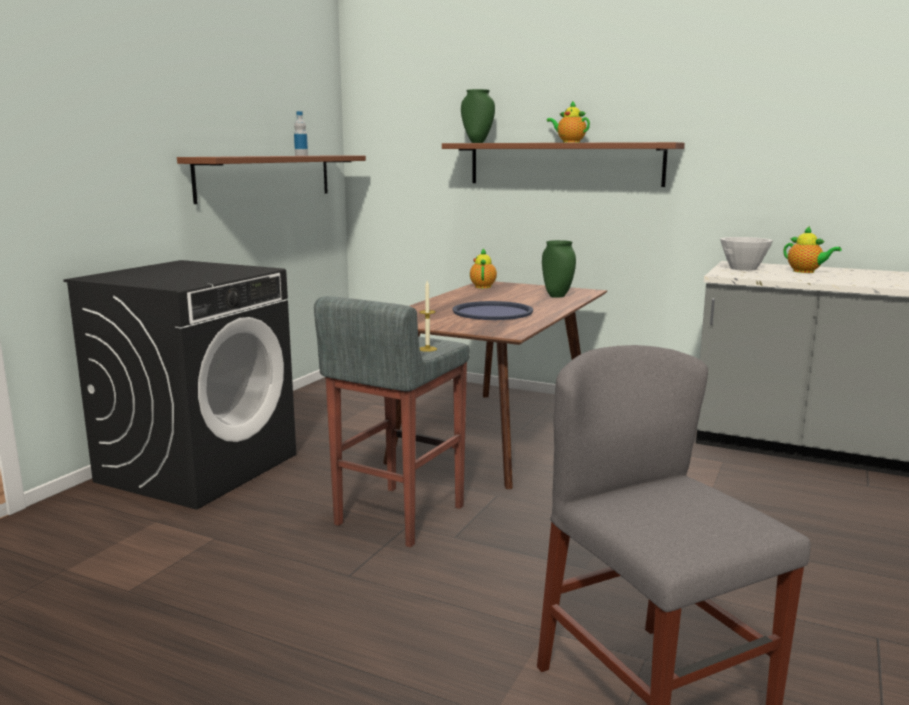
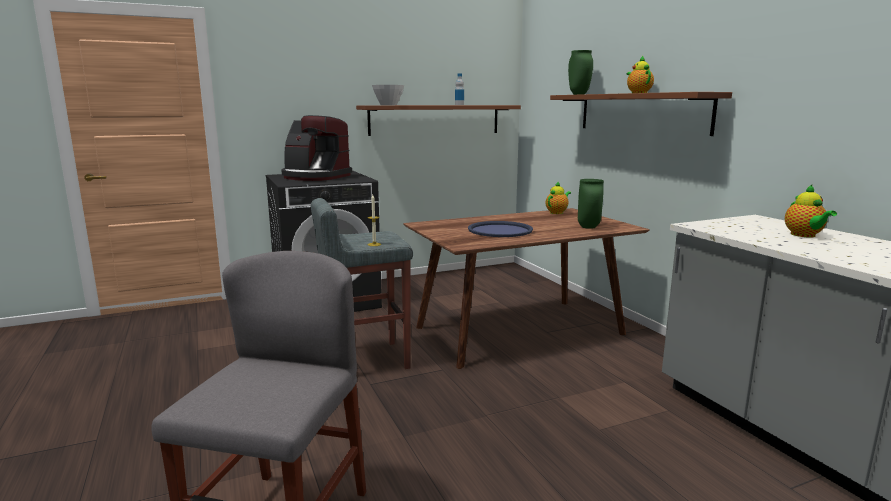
camera: 40 degrees right, 0 degrees up
(170, 273) = (315, 177): none -> coffee machine
(743, 268) = (743, 223): white bowl -> white bowl (388, 105)

